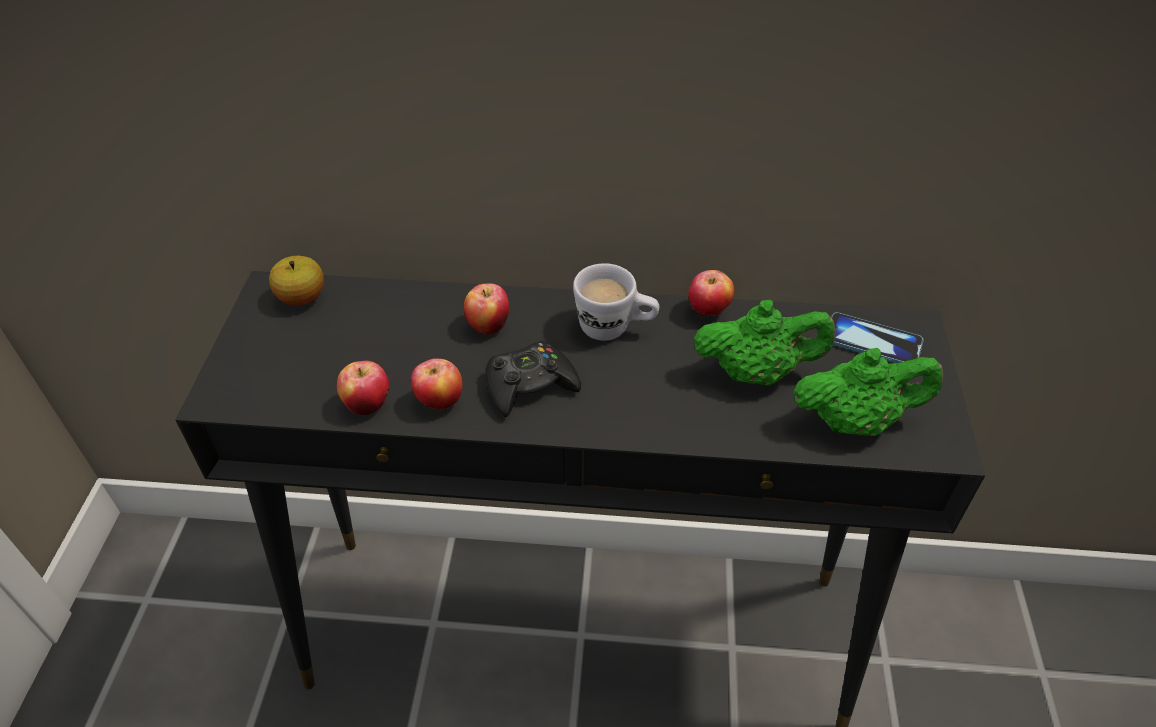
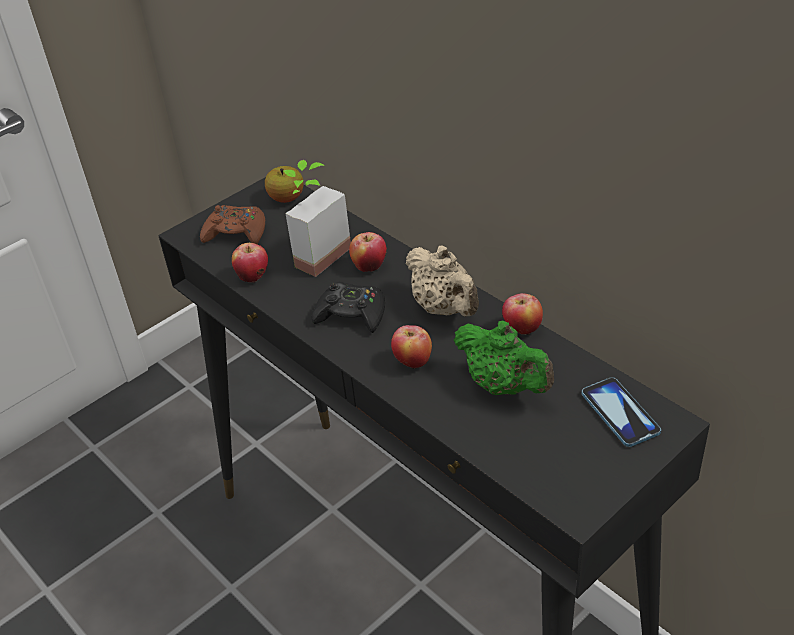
camera: 45 degrees right, 5 degrees down
(284, 366) = (236, 233): none -> brown game controller
(409, 342) = (314, 253): none -> potted plant
(439, 402) = (291, 296): apple -> apple (412, 362)
(615, 329) = (444, 308): white mug -> beige teapot
(854, 421) = (532, 454): green teapot -> none

